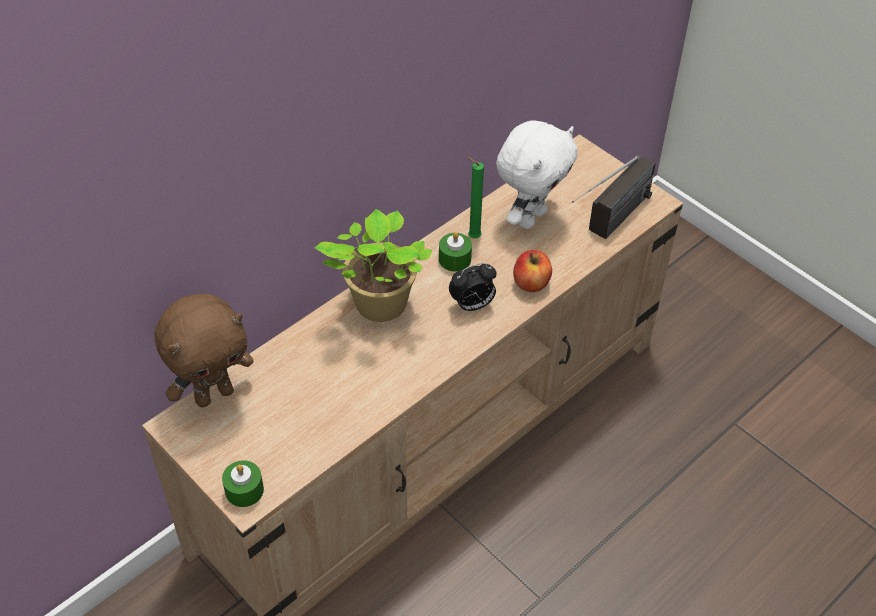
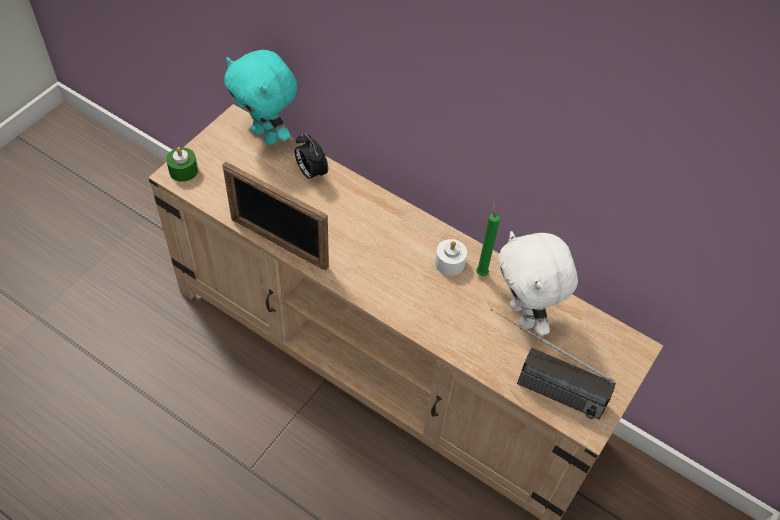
camera: 75 degrees right, 5 degrees up
(214, 394) = (266, 135): brown plush toy -> turquoise plush toy
(378, 306) = (379, 217): potted plant -> none
(390, 403) = (278, 243): none -> picture frame
(454, 259) = (449, 263): green candle -> white candle
(472, 305) = (398, 284): alarm clock -> alarm clock (311, 173)
(530, 217) = (523, 315): white plush toy -> white plush toy turned 45 degrees clockwise
(531, 283) = (438, 326): apple -> none

